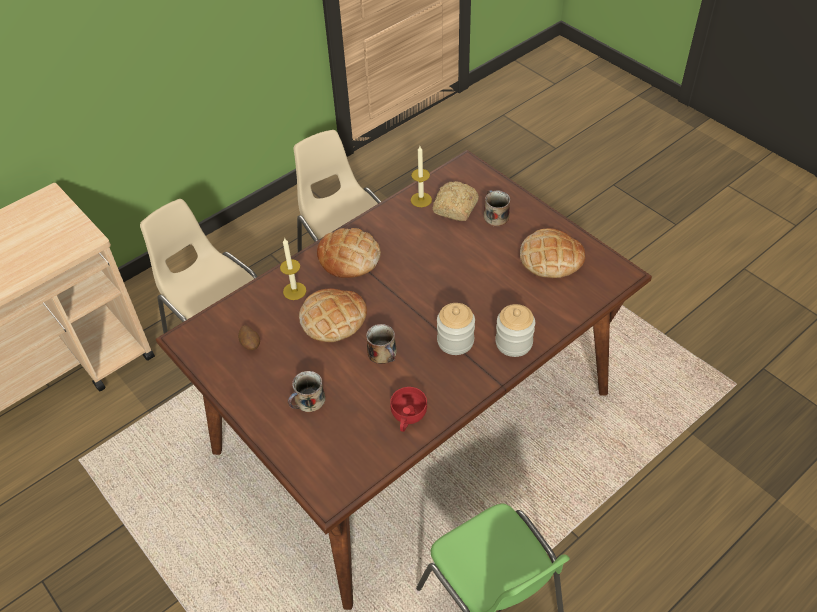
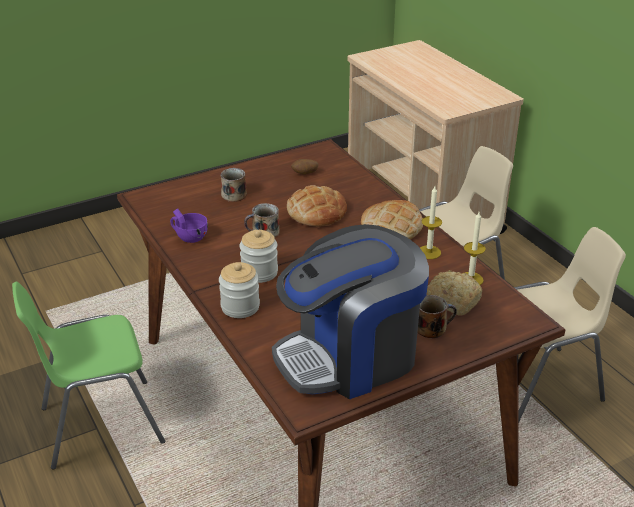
camera: 100 degrees right, 15 degrees down
(294, 291) = (358, 196): candle -> candle (429, 252)
(408, 418) = (189, 237): red cup -> purple cup
(551, 258) = (350, 356): bread -> coffee machine

